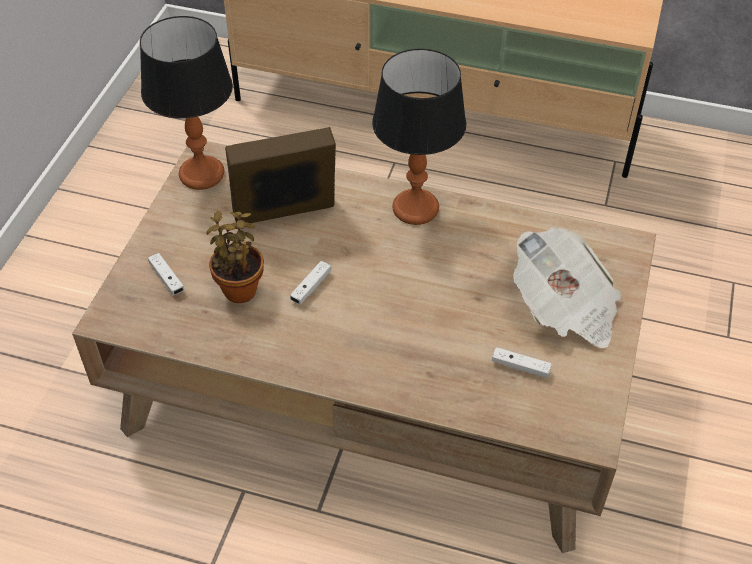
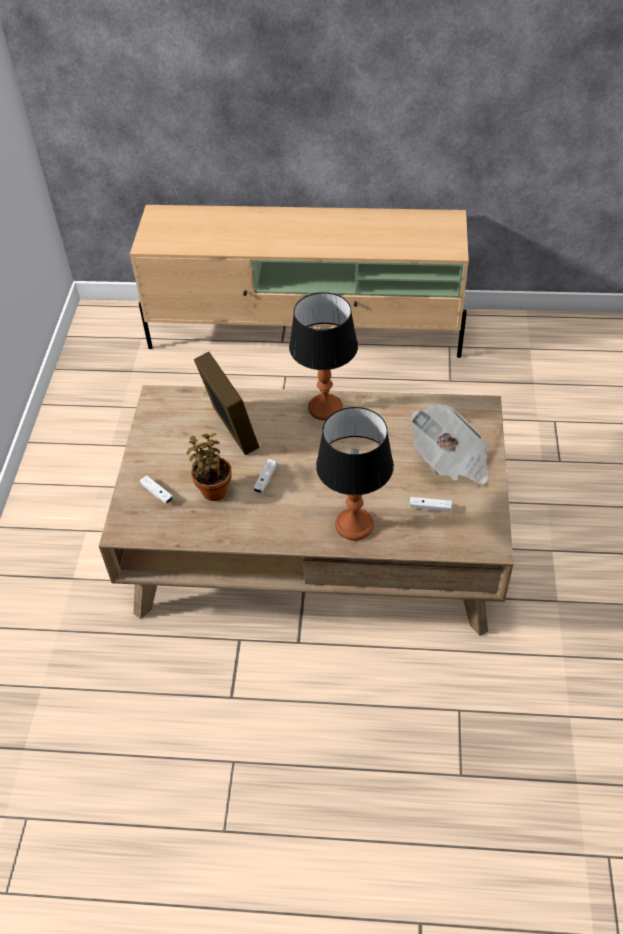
camera: 10 degrees left, 0 degrees up
(201, 174) = (158, 410): table lamp -> table lamp (354, 525)
(285, 215) = (230, 430): picture frame -> picture frame turned 90 degrees clockwise

